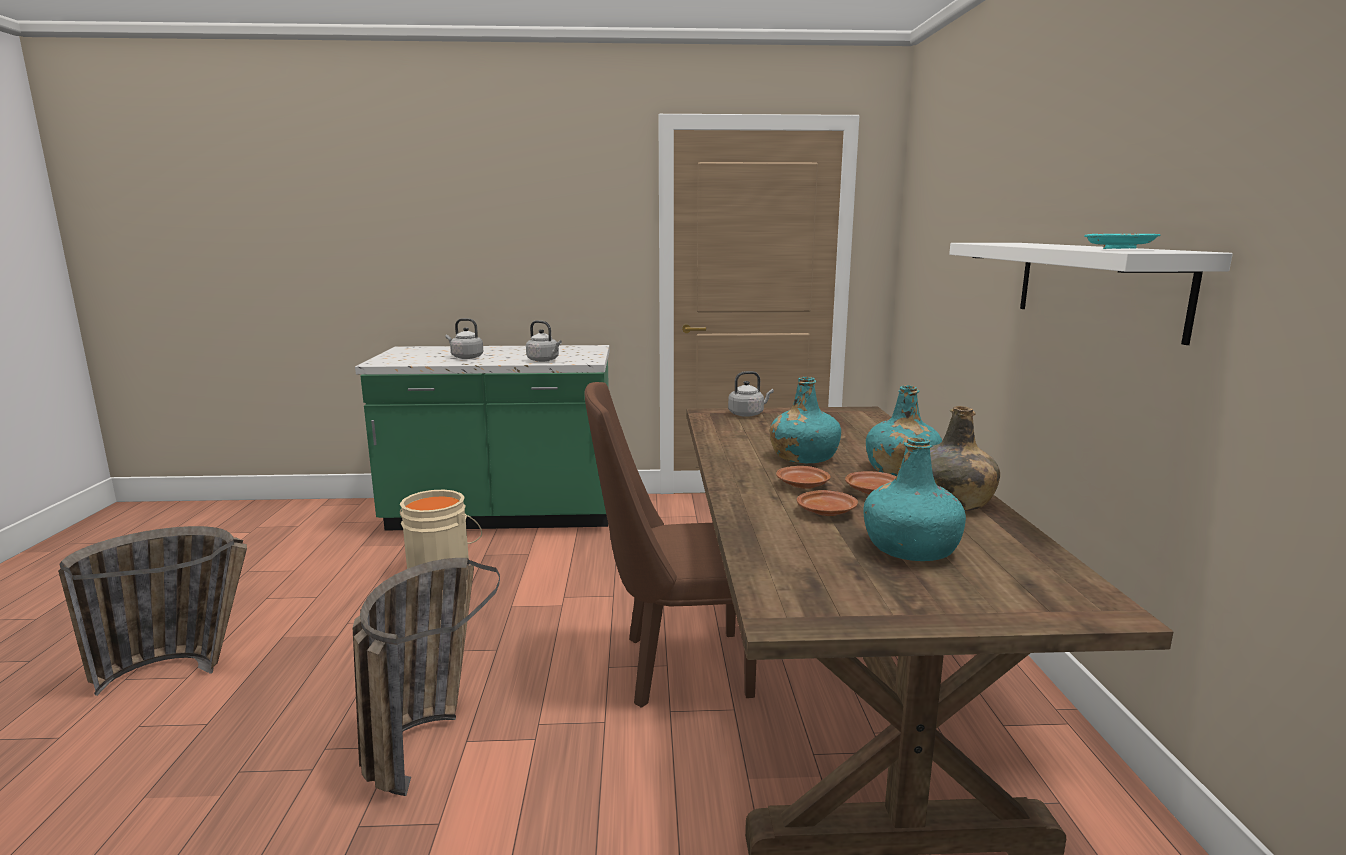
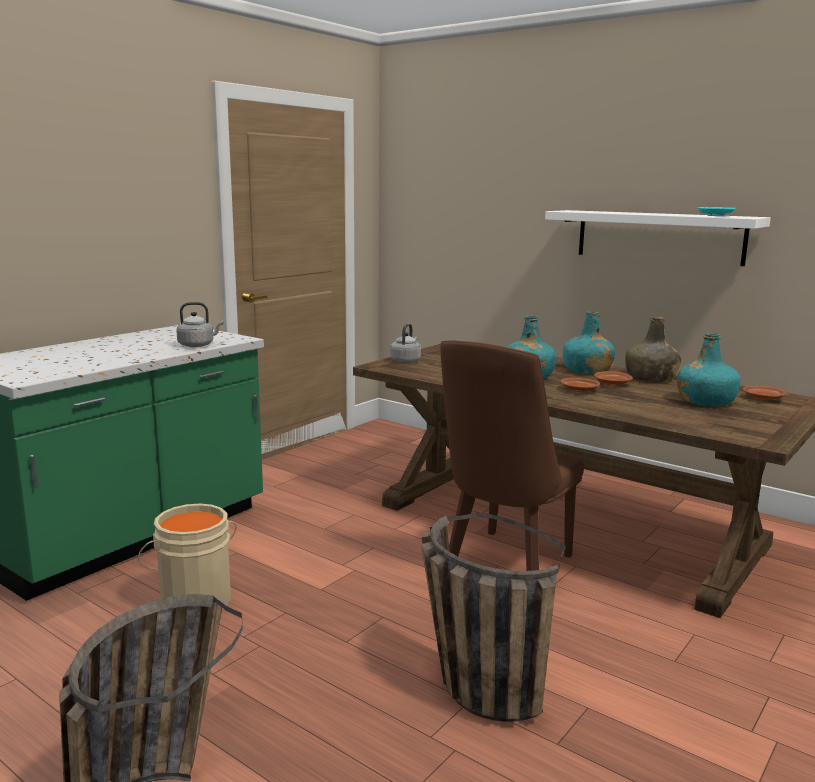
camera: 50 degrees left, 0 degrees up
(465, 357) = (102, 357): grey kettle -> none
(826, 512) = (632, 398): brown plate -> brown plate (763, 398)

